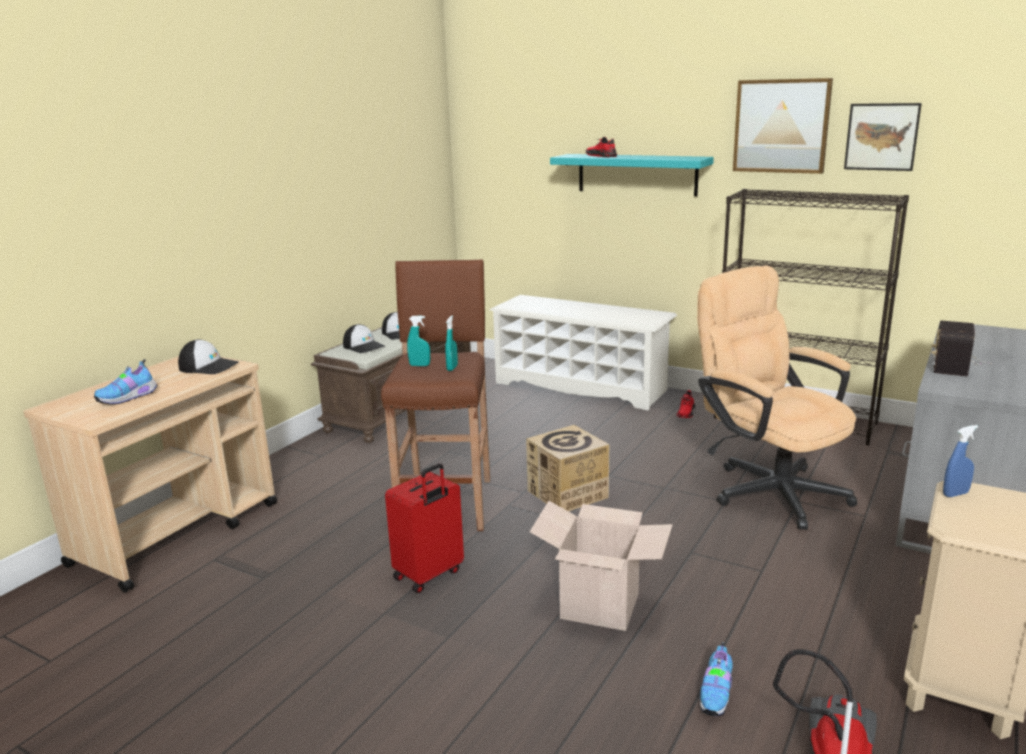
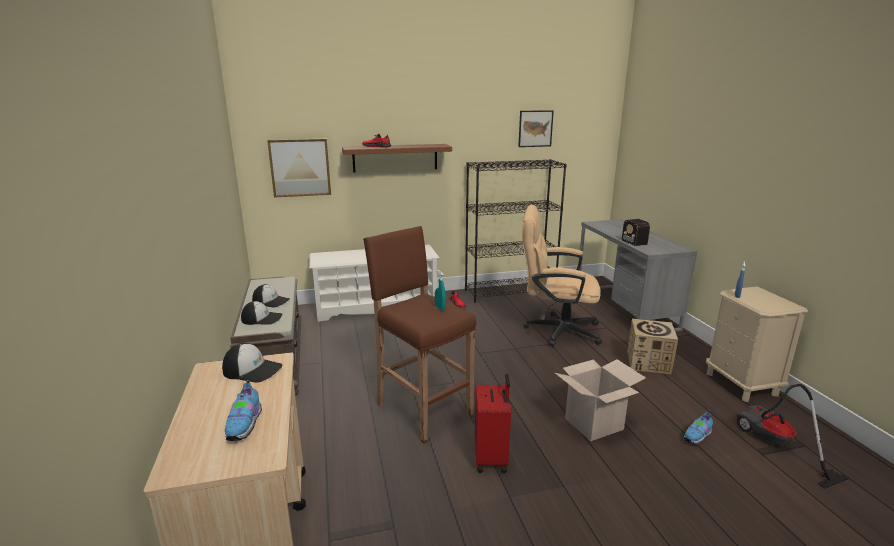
camera: 45 degrees left, 0 degrees up
(209, 366) = (253, 370): cap -> cap turned 45 degrees clockwise
(419, 365) = (416, 313): turquoise spray bottle -> none
(567, 494) = (478, 372): cardboard box -> cardboard box (648, 362)
(637, 174) = (395, 158): turquoise shelf -> brown shelf
(716, 695) = (698, 437): shoe -> shoe turned 75 degrees clockwise
(781, 126) = (484, 124): picture -> picture (300, 167)

